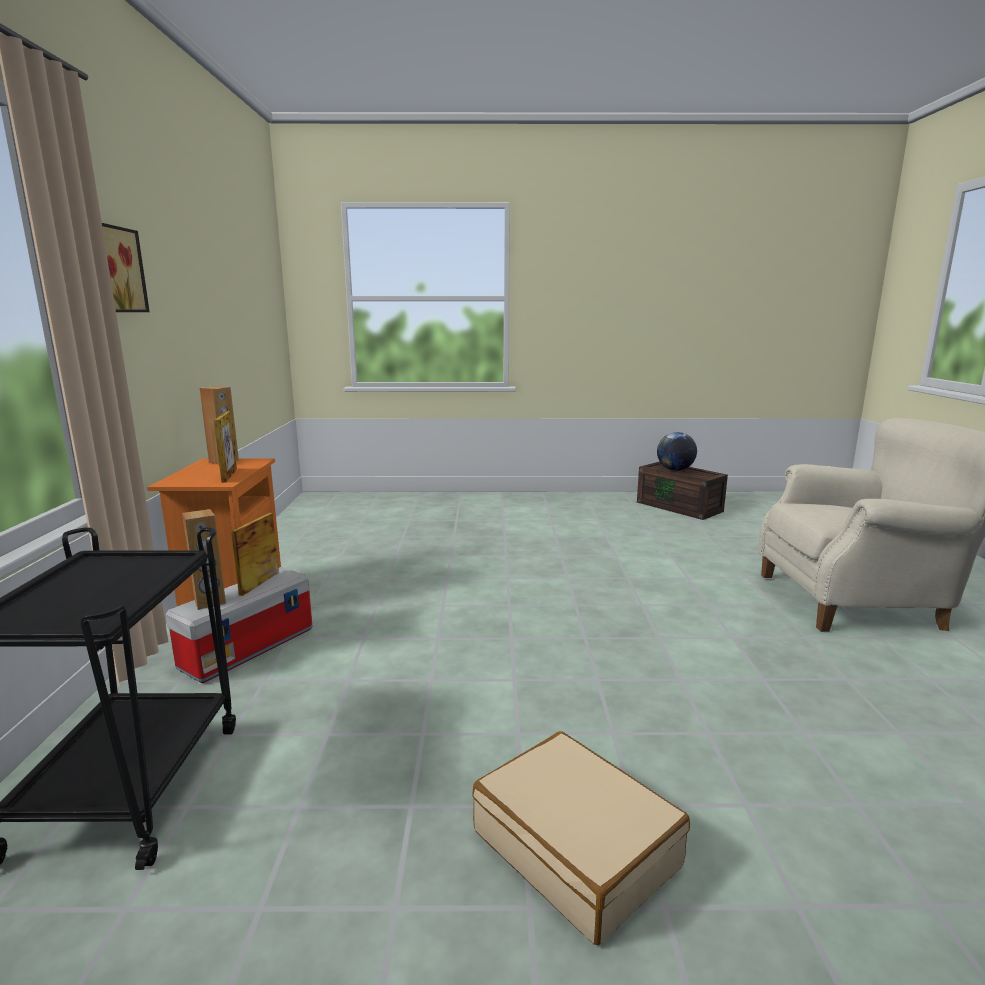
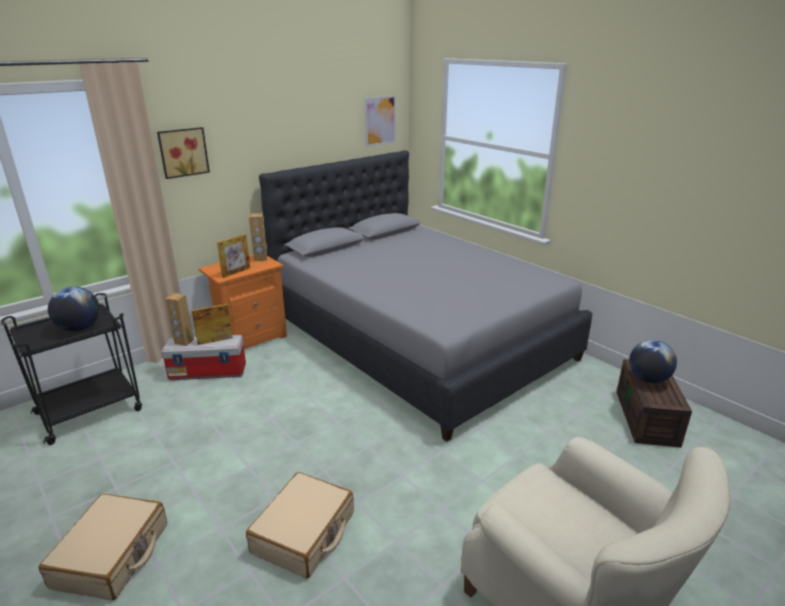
camera: 50 degrees right, 10 degrees up
(132, 580) = (79, 328): none -> globe
(268, 278) = (380, 120): none -> picture
(432, 527) = (418, 338): none -> grey bed
(676, 680) = (304, 533): none -> beige suitcase

